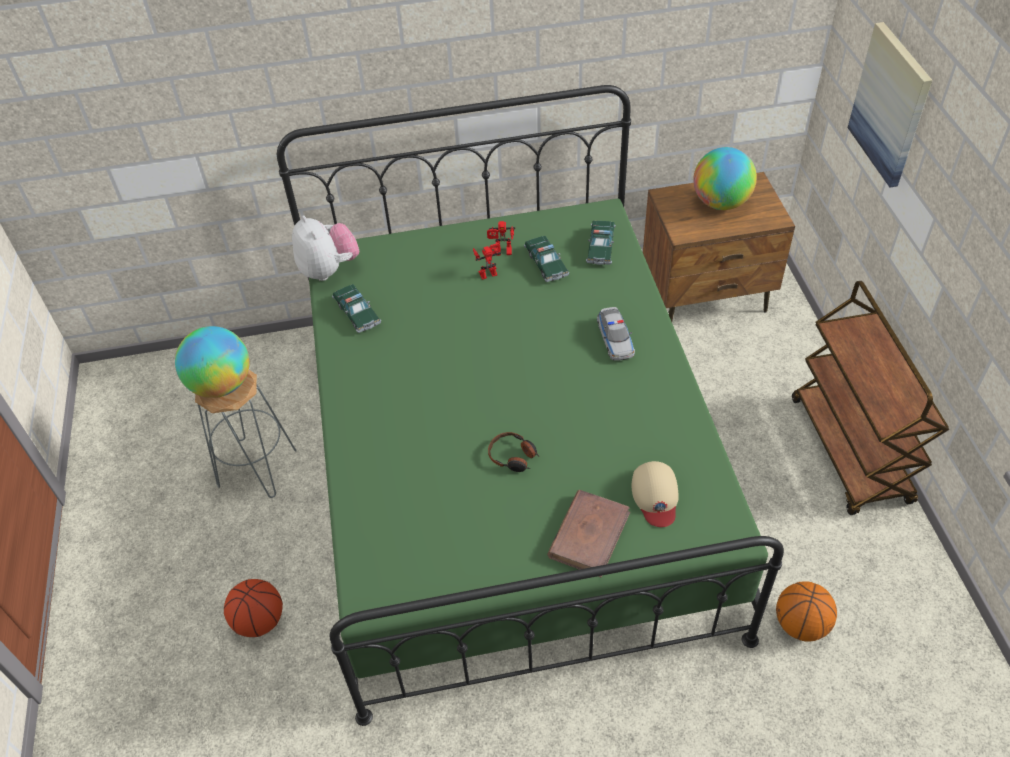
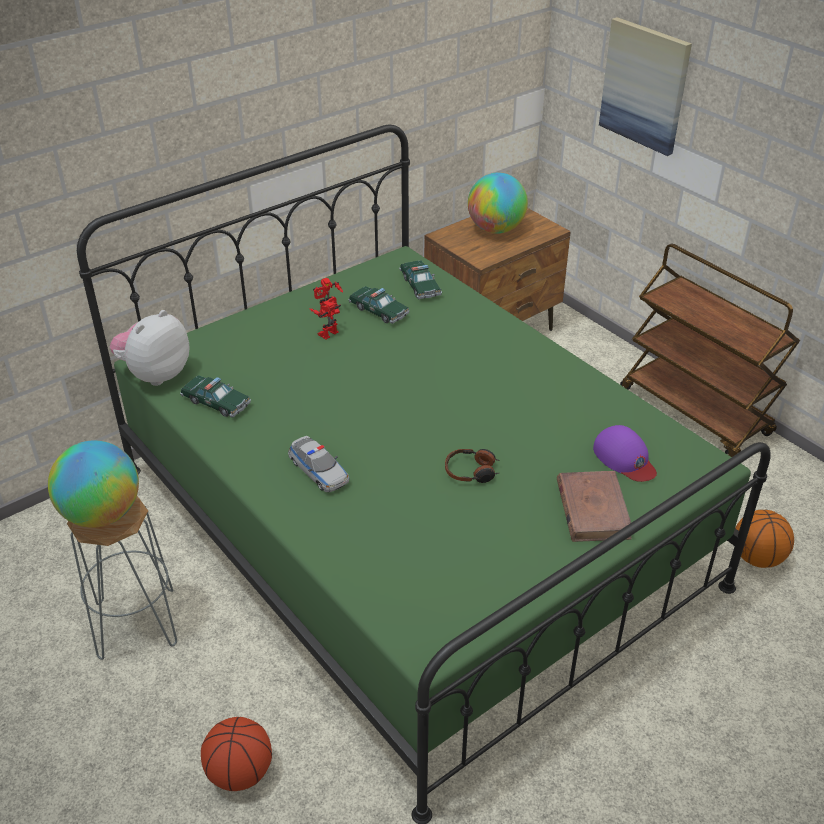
camera: 30 degrees left, 10 degrees down
(329, 269) = (155, 374): plush toy -> plush toy turned 90 degrees counterclockwise
(615, 339) = (490, 351): toy car -> toy car (318, 471)
(655, 496) = (624, 458): beige cap -> purple cap

